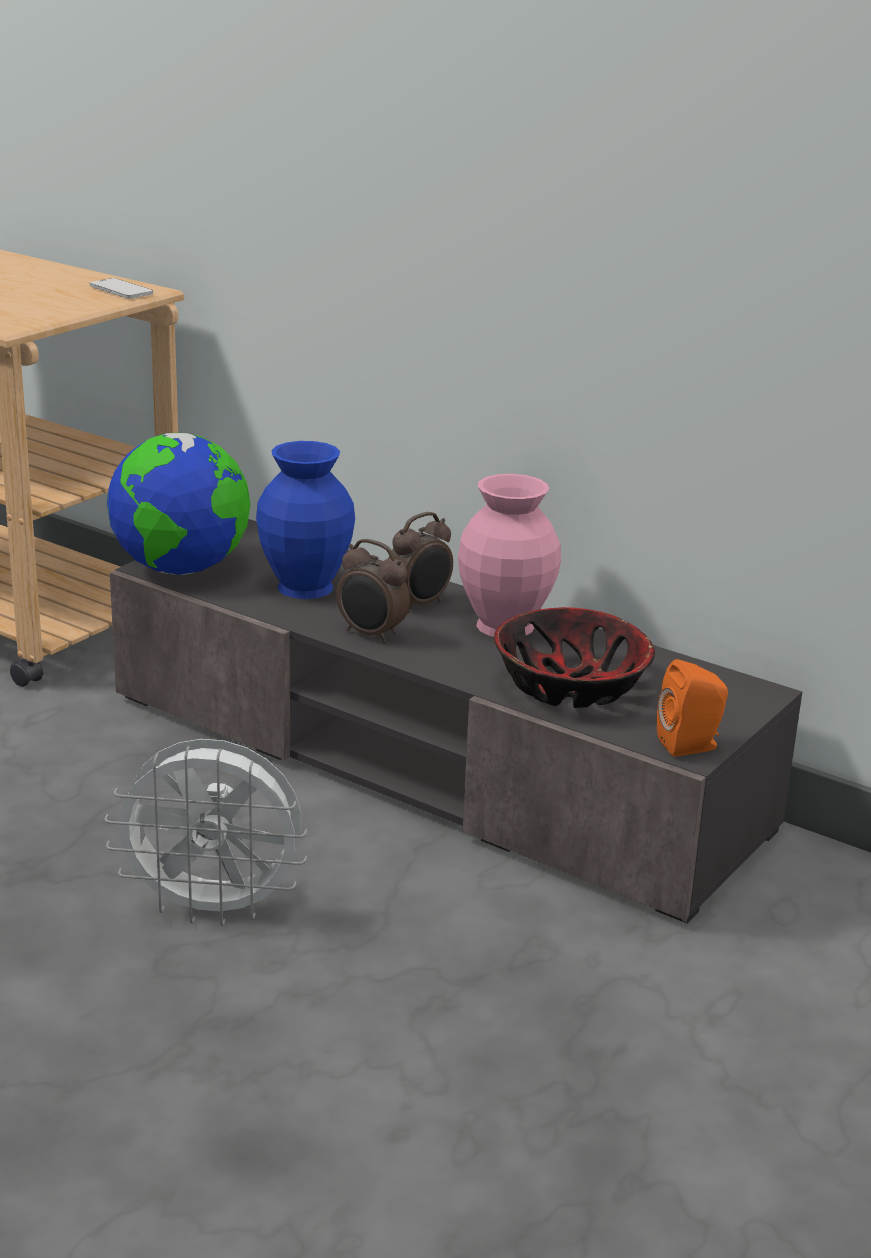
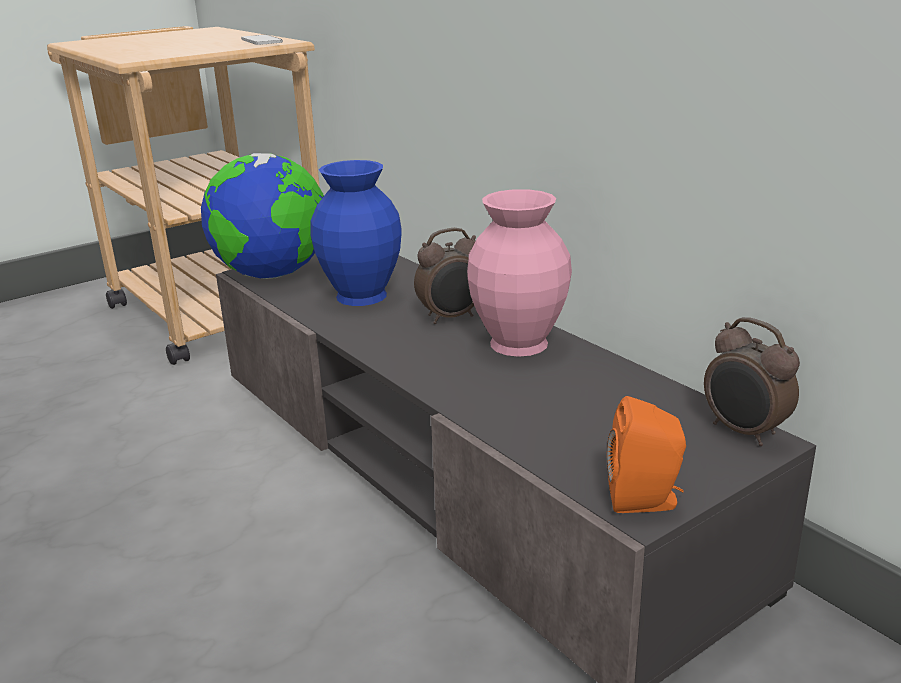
camera: 20 degrees right, 0 degrees up
(214, 909) = (159, 599): white fan -> none
(371, 635) = (384, 342): alarm clock -> alarm clock (743, 432)
(571, 687) = (546, 414): bowl -> none

